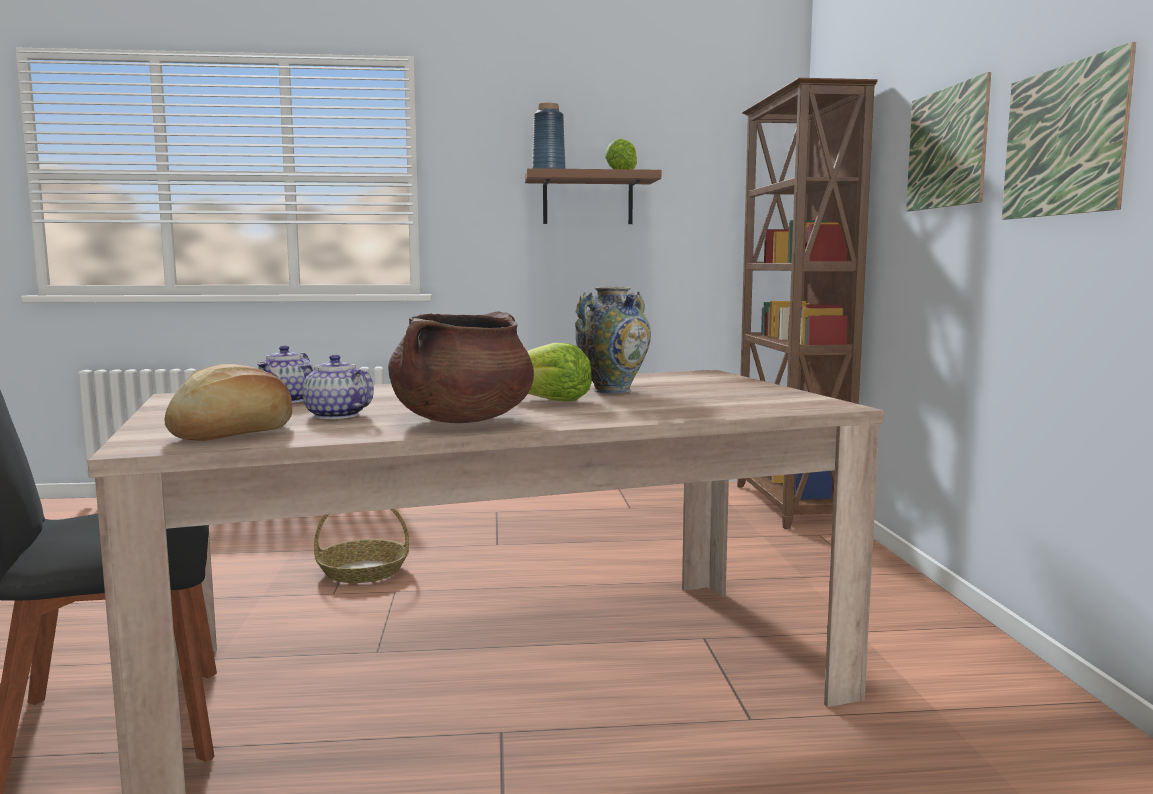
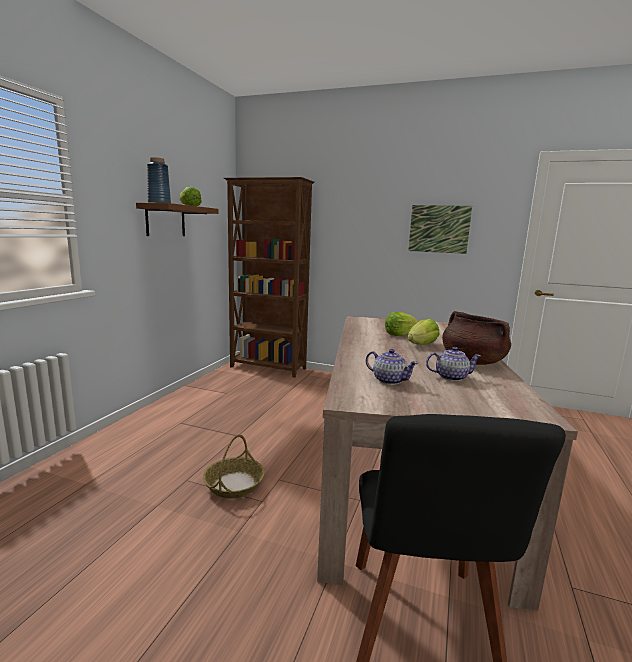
camera: 65 degrees left, 5 degrees up
(234, 433) = (501, 398): bread -> none
(336, 415) = (450, 377): teapot -> teapot turned 150 degrees counterclockwise
(612, 391) = (399, 335): vase -> lettuce
(946, 148) = (369, 220): picture -> none

